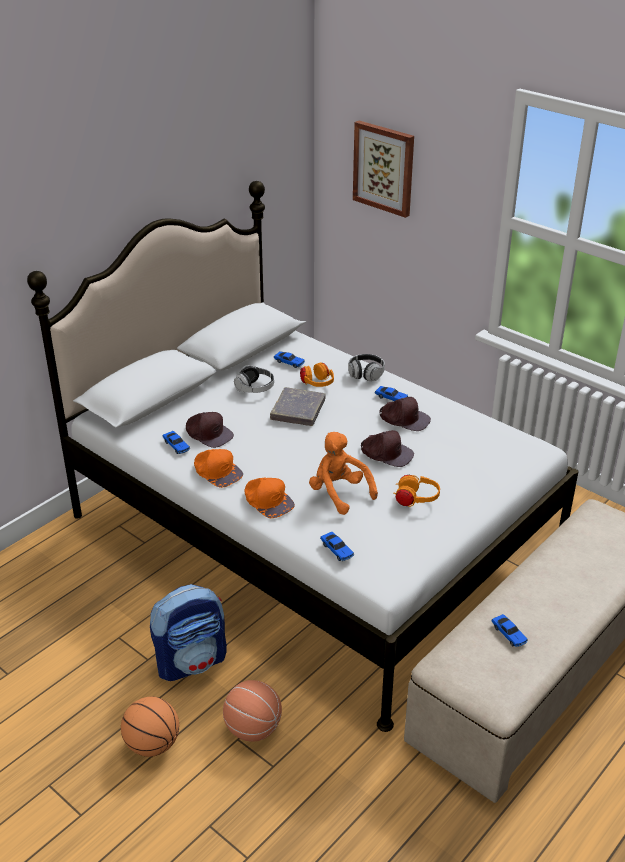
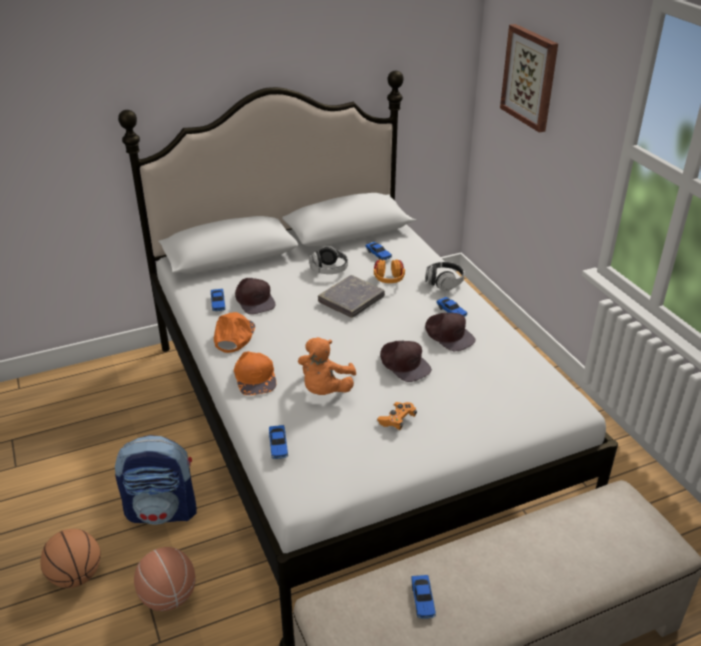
camera: 25 degrees right, 0 degrees up
(217, 471) = (234, 336): orange cap -> orange cap turned 150 degrees counterclockwise
(339, 493) = (325, 390): orange plush toy -> orange plush toy turned 150 degrees counterclockwise
(416, 500) = (397, 420): orange headphones -> orange game controller

